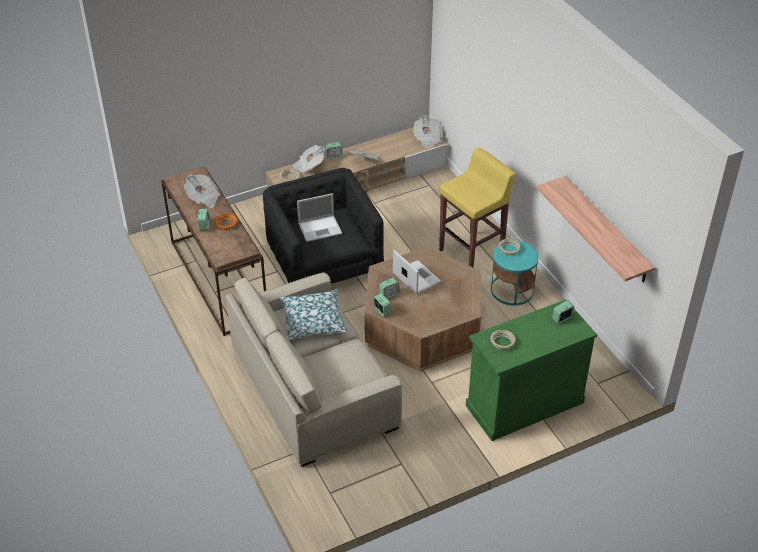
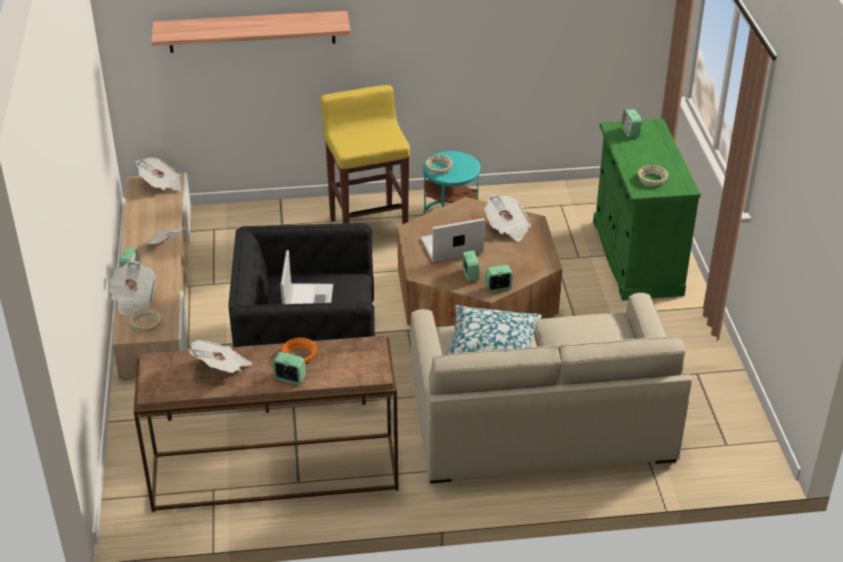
camera: 70 degrees left, 5 degrees down
(454, 300) = (507, 228): none -> newspaper
(606, 230) = (546, 45): shelf -> shelf (252, 31)

